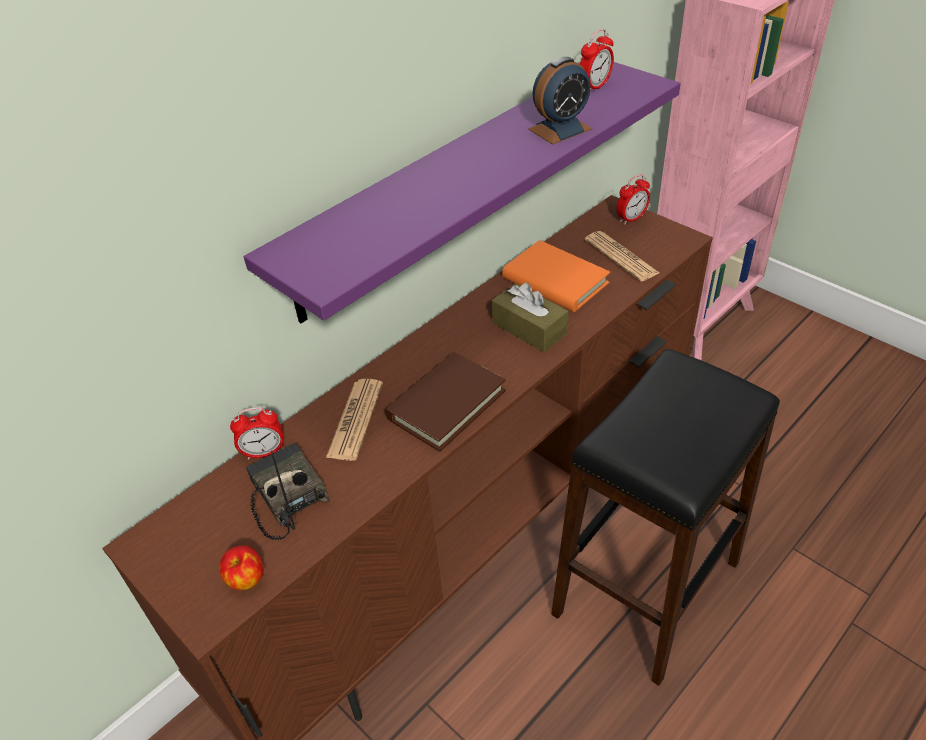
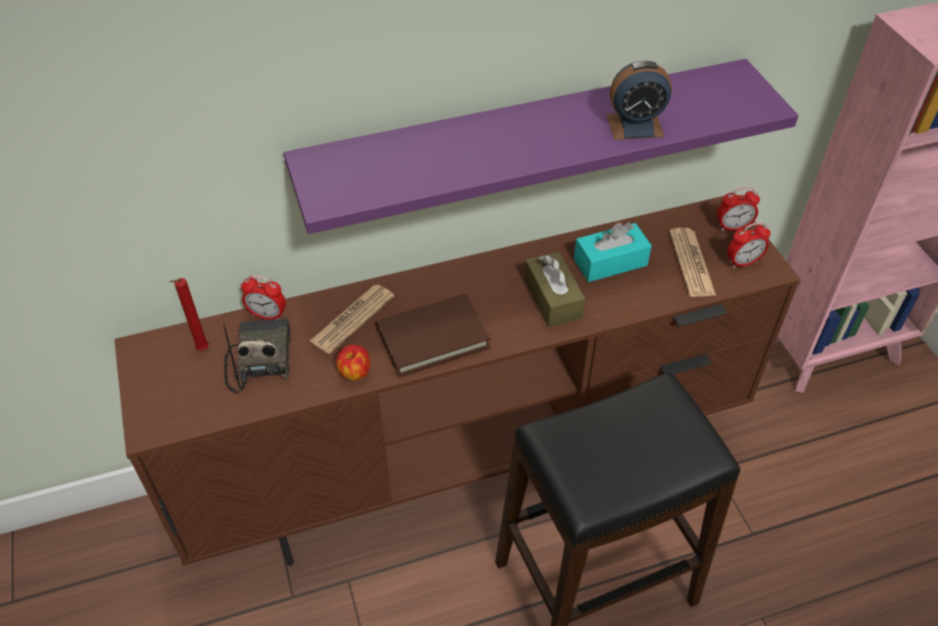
camera: 25 degrees right, 5 degrees up
(214, 516) = (201, 350): none -> red candle
(246, 579) = (192, 412): apple -> apple (355, 373)
(555, 281) = (610, 262): orange book -> turquoise tissue box
(594, 87) = (708, 90): alarm clock -> alarm clock (743, 262)

